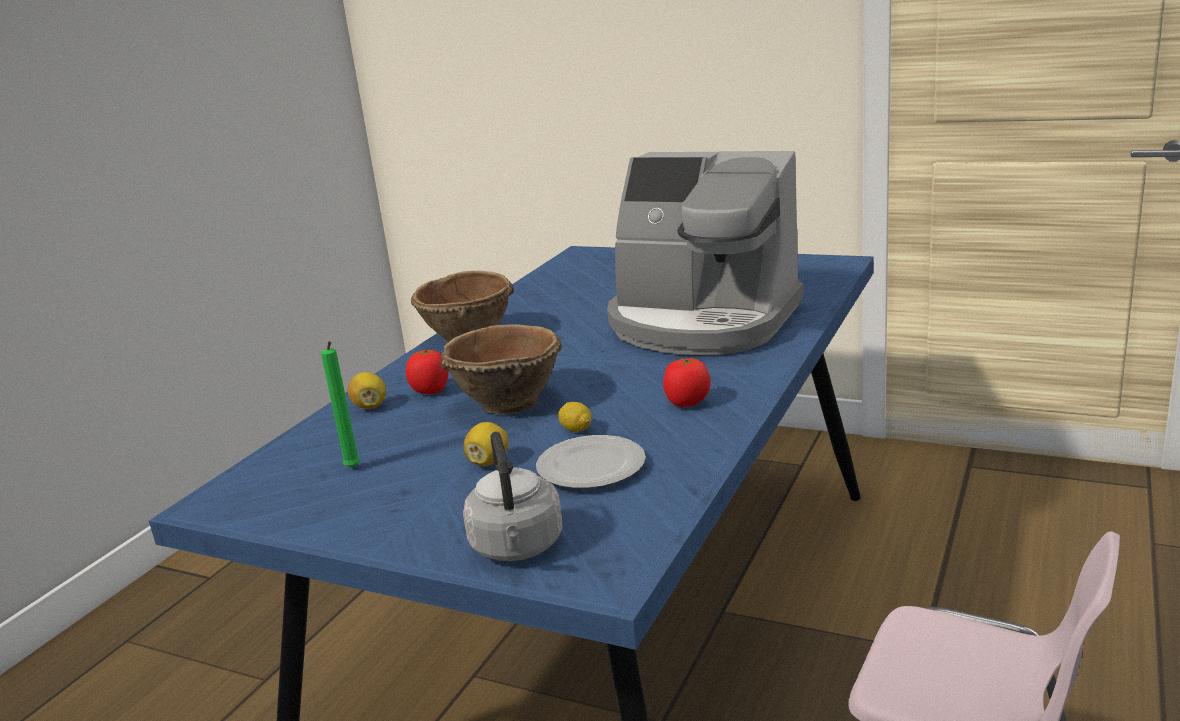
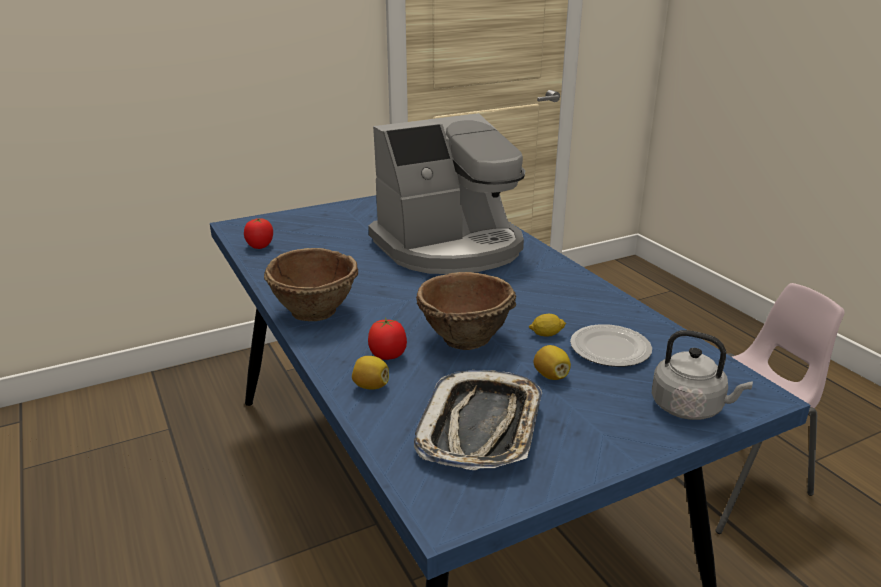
camera: 55 degrees left, 5 degrees up
(353, 469) = (481, 428): green candle -> tray
(687, 403) = (562, 294): tomato -> tomato (260, 246)

